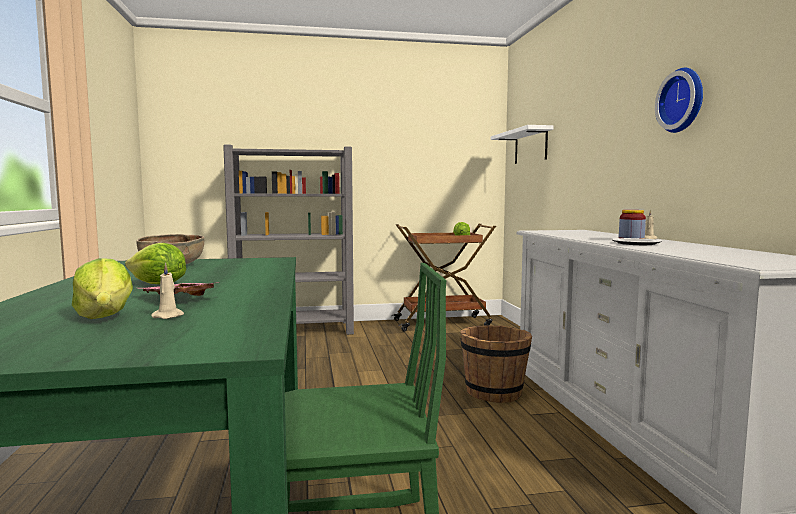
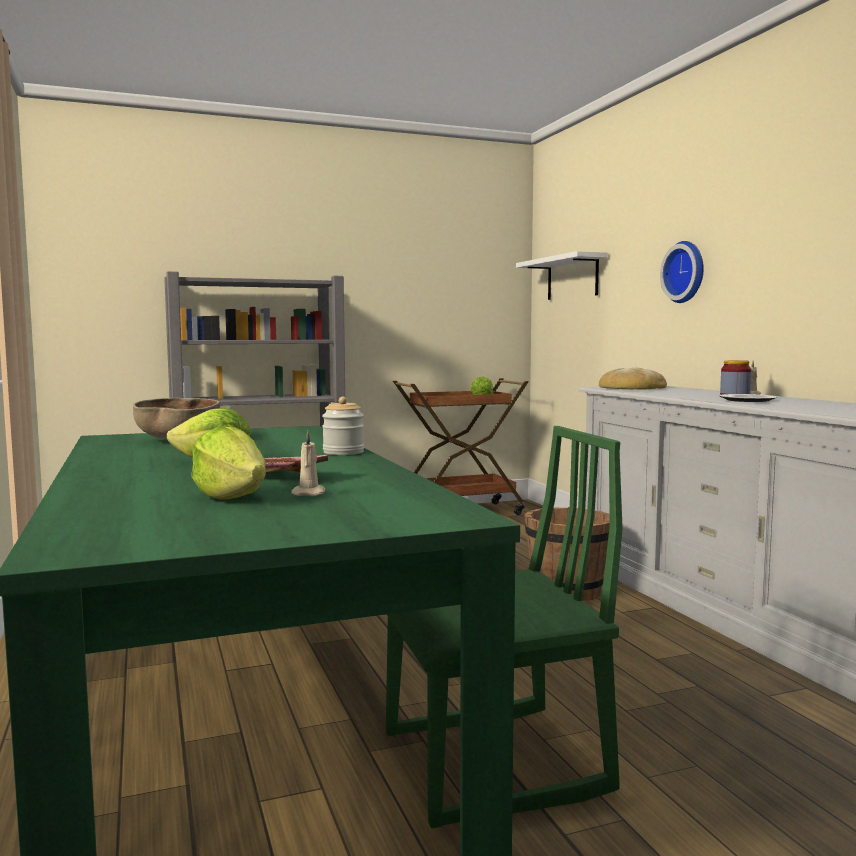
camera: 10 degrees left, 0 degrees up
(269, 279) = (343, 452): none -> jar
(557, 231) = (631, 387): none -> bread
(683, 100) = (789, 233): wall clock -> wall clock (686, 272)

